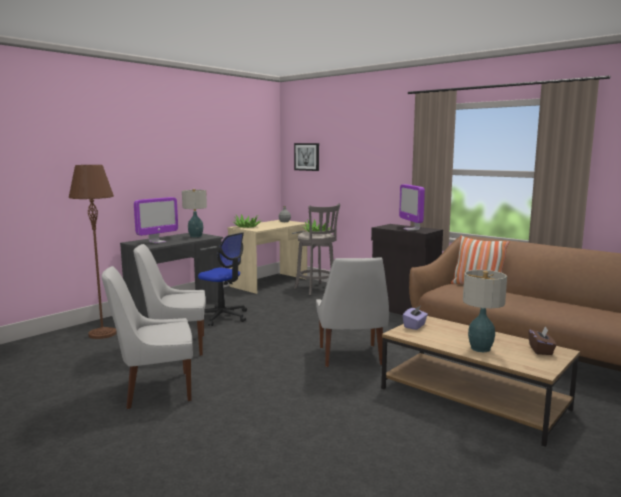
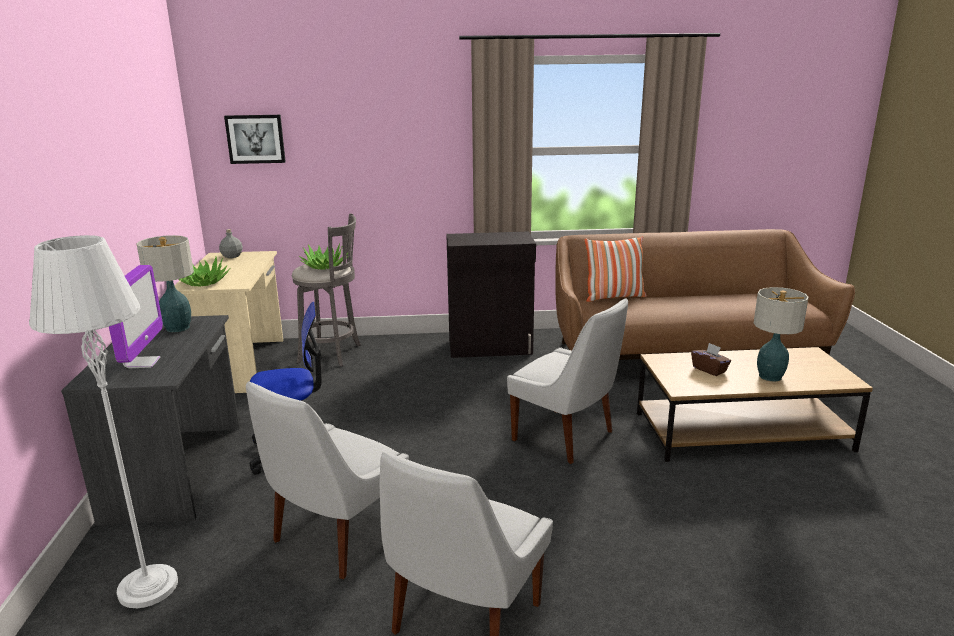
camera: 45 degrees left, 10 degrees up
(102, 334) = (148, 587): brown floor lamp -> grey floor lamp
(411, 229) = (500, 239): monitor -> none
(415, 326) = (671, 372): purple tissue box -> none
(541, 350) = (801, 358): brown tissue box -> brown tissue box (709, 370)

